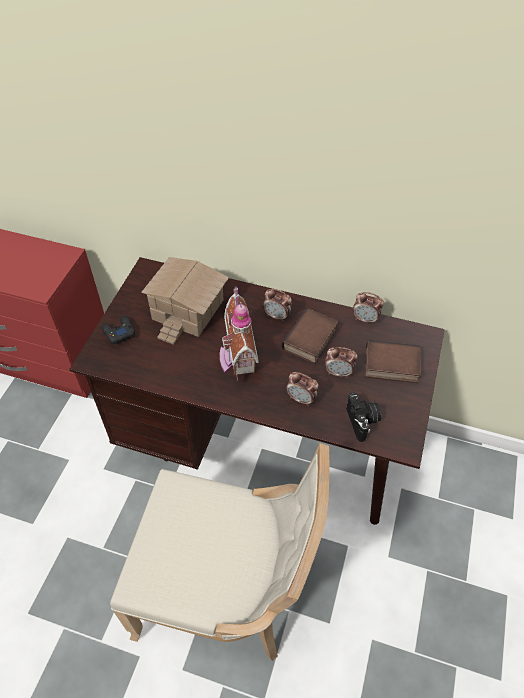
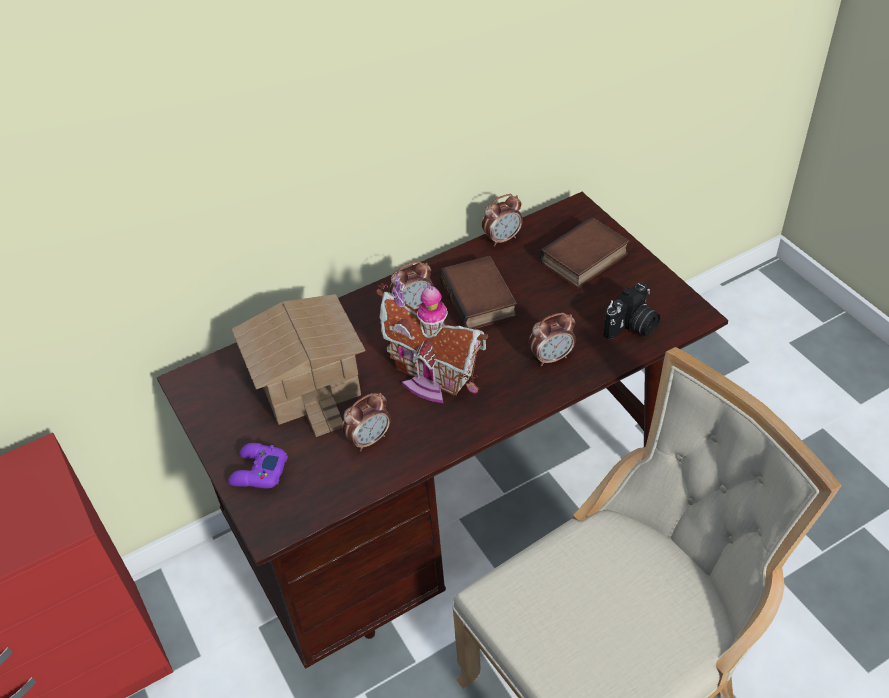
camera: 45 degrees left, 5 degrees down
(118, 332) = (258, 471): black game controller -> purple game controller
(338, 372) = (549, 305): alarm clock -> alarm clock (369, 439)
(363, 421) = (632, 327): camera -> camera turned 105 degrees clockwise

